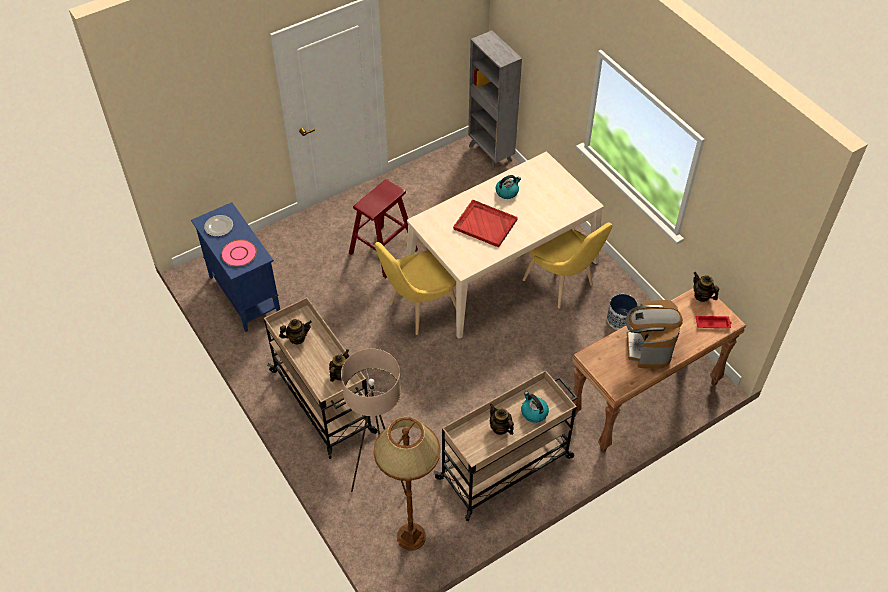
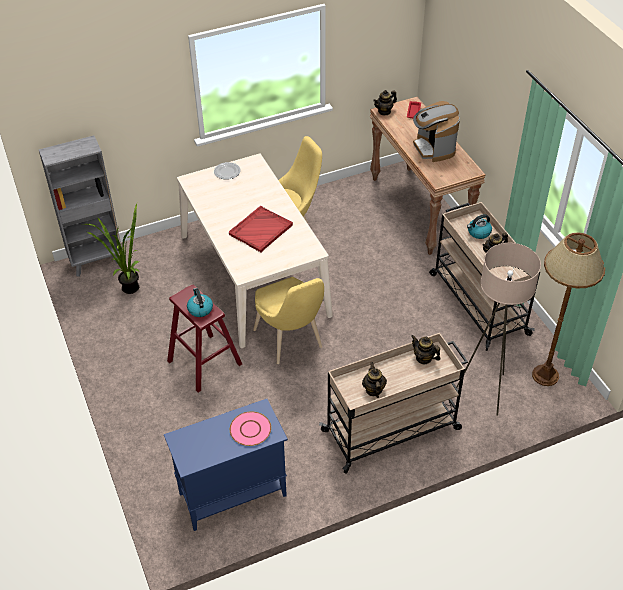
camera: 80 degrees left, 5 degrees down
(218, 227) = (201, 448): plate -> plate (227, 172)
(462, 180) = (126, 287): none -> potted plant
(507, 192) = (222, 209): kettle -> kettle (200, 309)
(620, 320) = (334, 208): planter -> none
(648, 348) = (433, 148): coffee machine -> coffee machine turned 60 degrees clockwise

